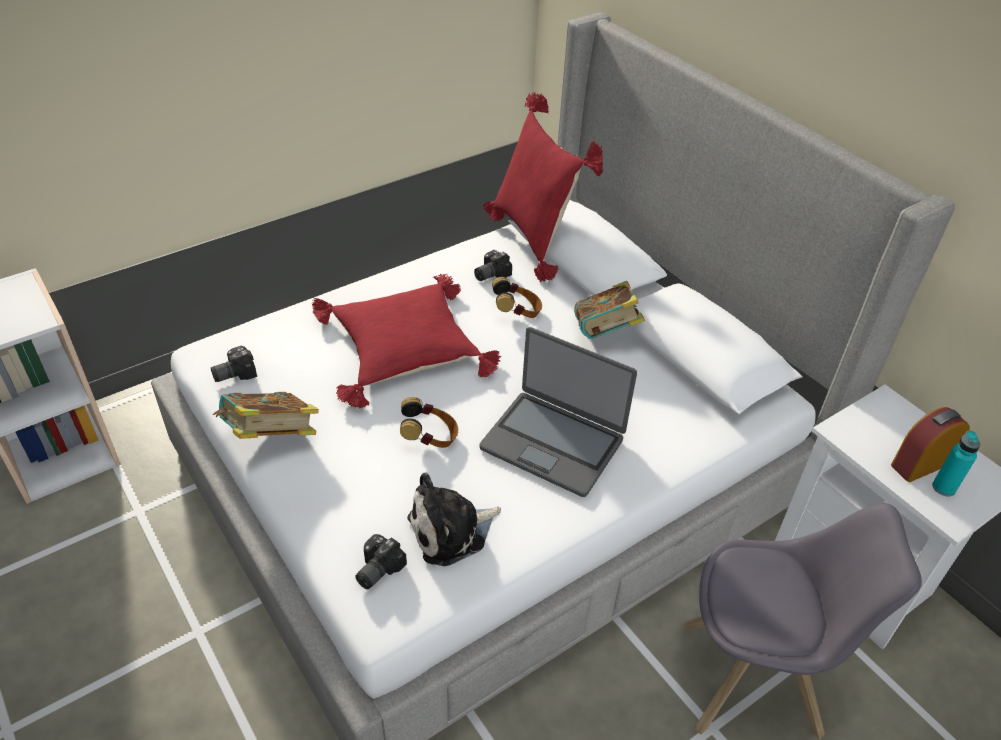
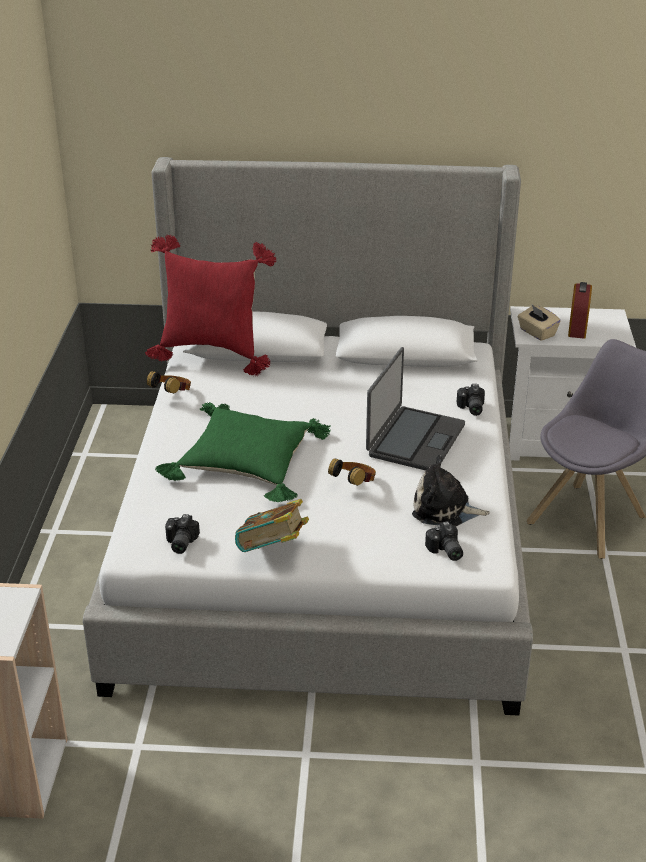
camera: 50 degrees left, 10 degrees down
(403, 344) = (246, 457): red pillow -> green pillow
(451, 531) = (445, 510): plush toy -> plush toy turned 90 degrees clockwise
(489, 274) = (218, 391): camera -> camera (470, 408)
(517, 313) = (275, 399): headphones -> headphones (172, 395)
(553, 443) = (414, 440): laptop -> laptop turned 45 degrees counterclockwise
(605, 334) = (341, 376): book -> none
(859, 433) = (537, 333): none -> beige tissue box
(943, 488) = (599, 331): turquoise bottle -> none

